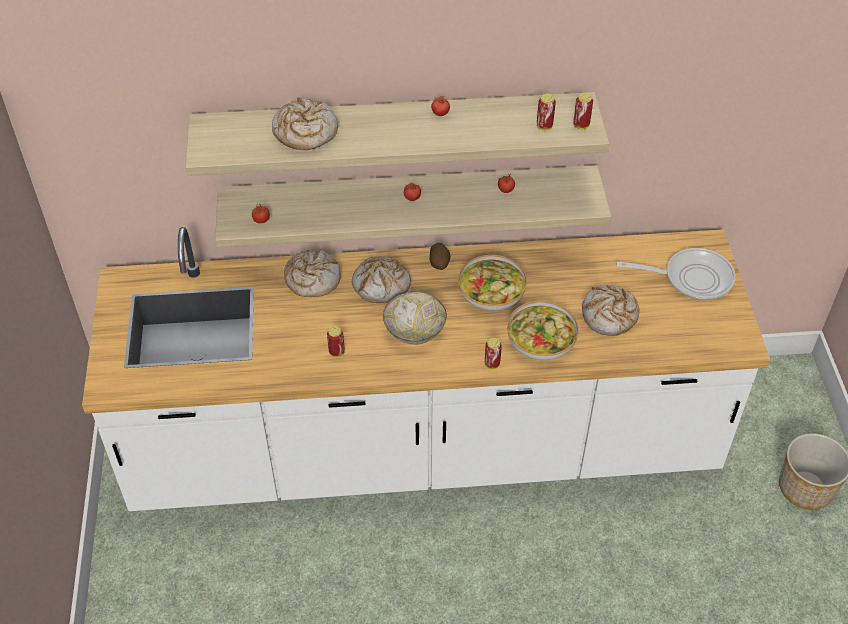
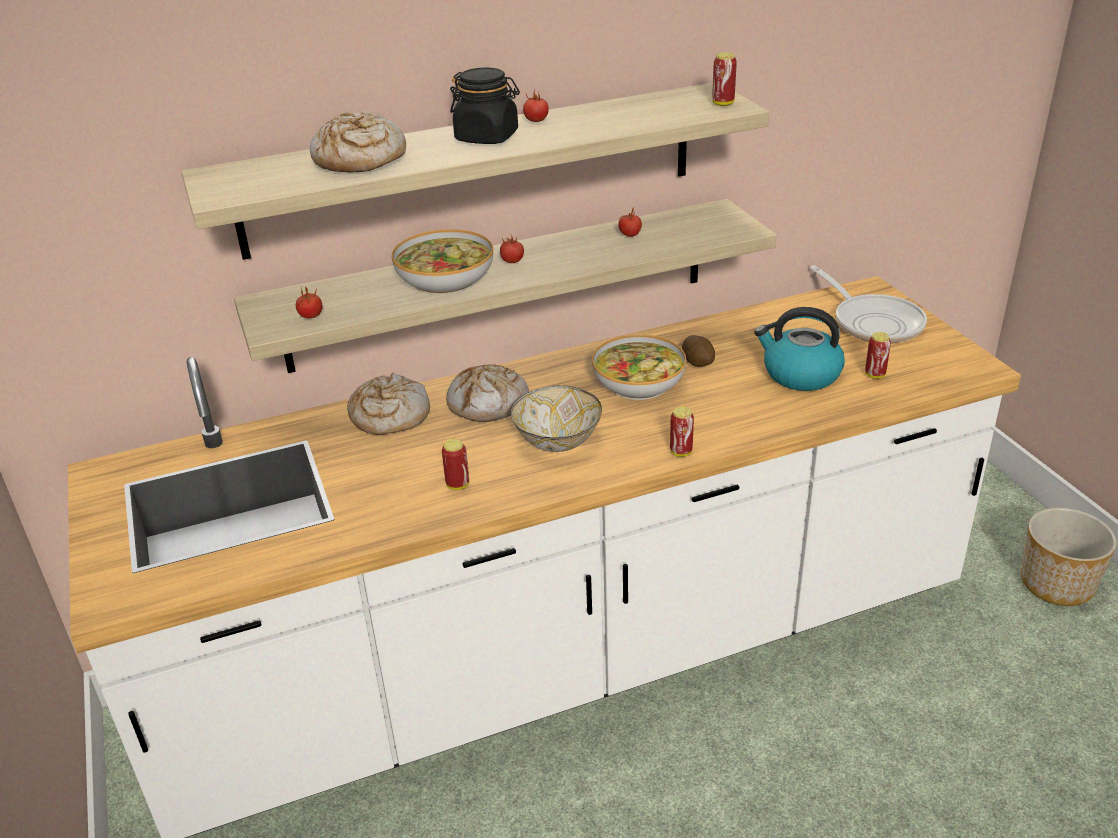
camera: 15 degrees left, 15 degrees down
(398, 127) = (487, 137): none -> black jar
(439, 263) = (554, 367): potato -> potato (698, 362)
(540, 341) = (730, 416): bowl -> bowl (444, 279)
(544, 126) = (678, 111): can -> can (875, 375)
(609, 316) = (800, 374): bread -> kettle
(691, 278) = (873, 322): frying pan -> frying pan turned 75 degrees clockwise

